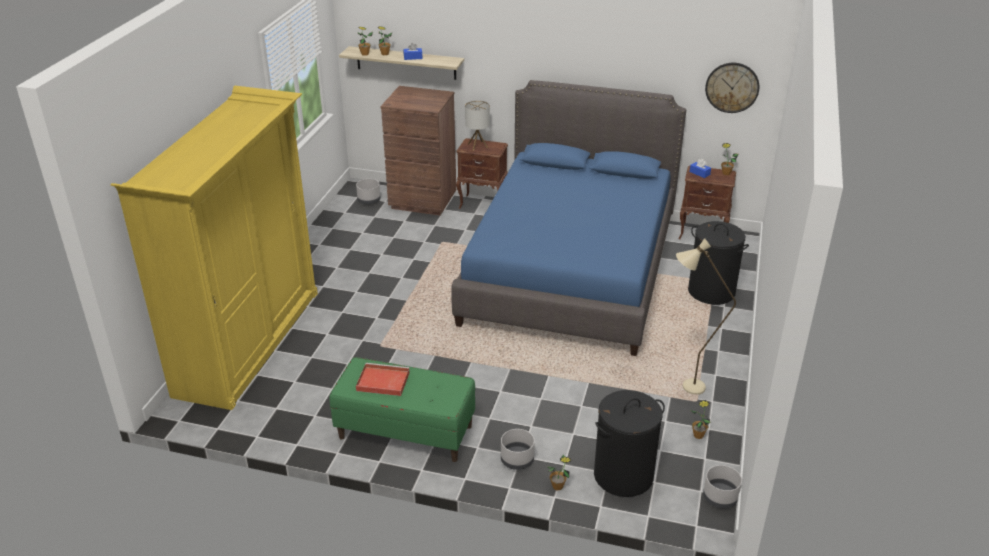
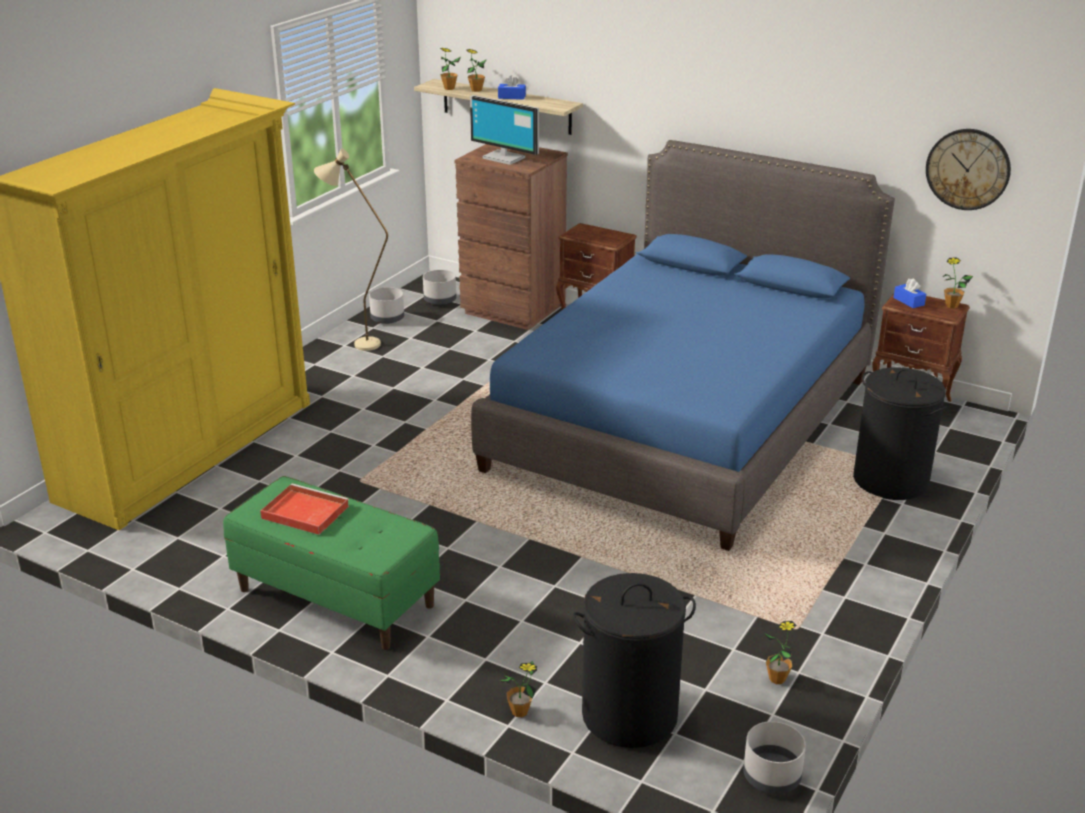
camera: 15 degrees right, 5 degrees down
(414, 100) = (505, 157): none -> monitor
(477, 146) = (591, 233): table lamp -> none
(517, 459) = (478, 663): grey planter -> grey planter (388, 318)
(685, 387) = (786, 607): beige floor lamp -> beige floor lamp (358, 344)

